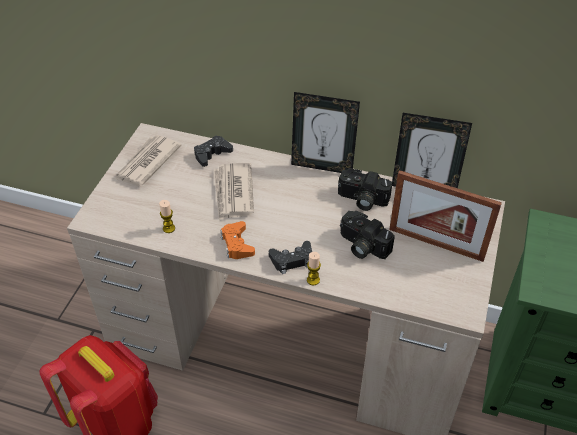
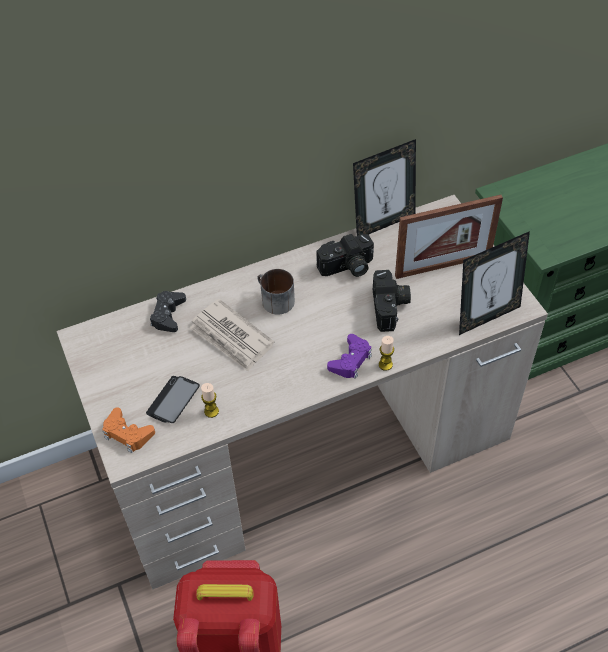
camera: 40 degrees left, 5 degrees up
(147, 163) = (114, 366): newspaper -> none
(155, 206) = (173, 400): none -> phone
(237, 244) = (289, 381): orange game controller -> orange game controller (127, 433)
(287, 188) = (274, 300): none -> mug
(292, 260) = (350, 360): black game controller -> purple game controller
(322, 166) = (281, 259): picture frame -> picture frame (486, 316)
(362, 246) = (391, 308): camera -> camera turned 90 degrees counterclockwise

